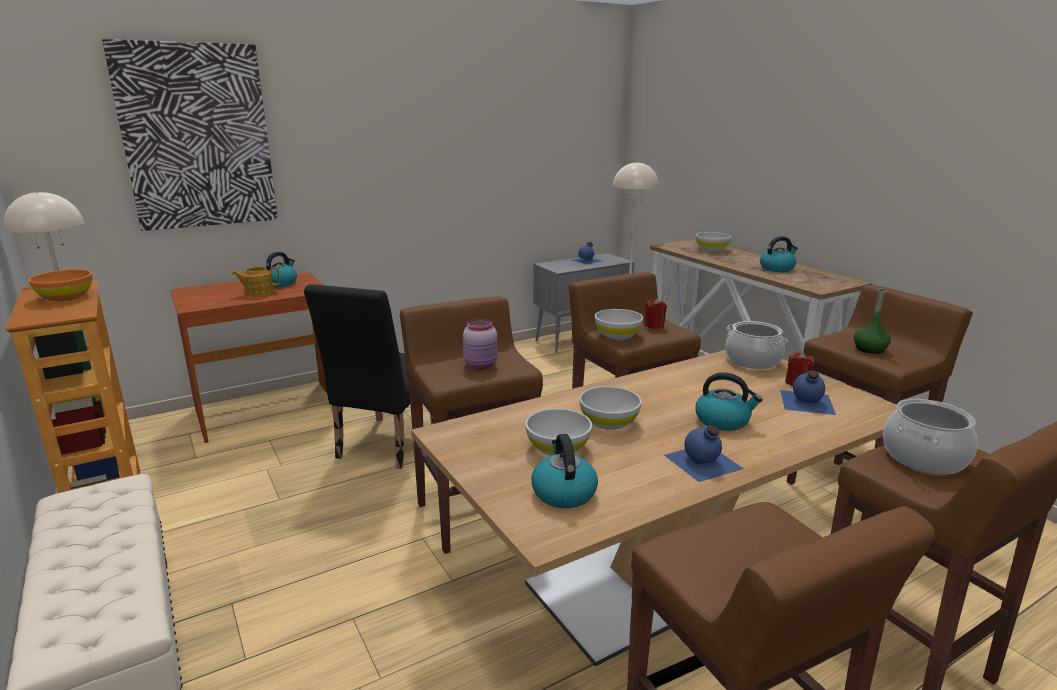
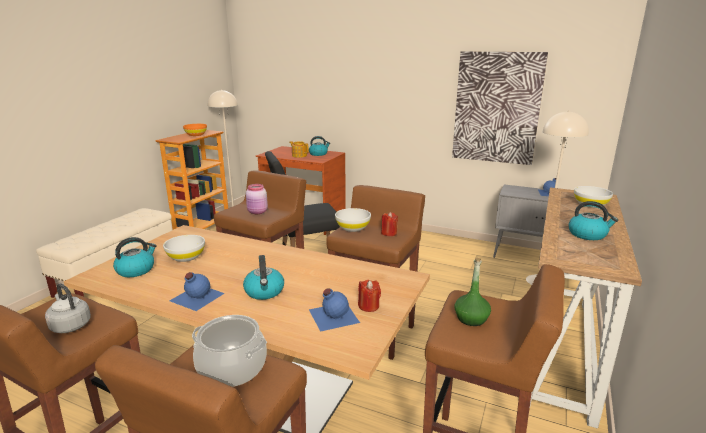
camera: 55 degrees right, 0 degrees up
(197, 137) = (302, 70): picture -> picture (496, 108)
(609, 422) = (230, 261): white bowl -> none
(753, 360) = (395, 282): cooking pot -> none
(770, 548) = (70, 325): none -> grey kettle

